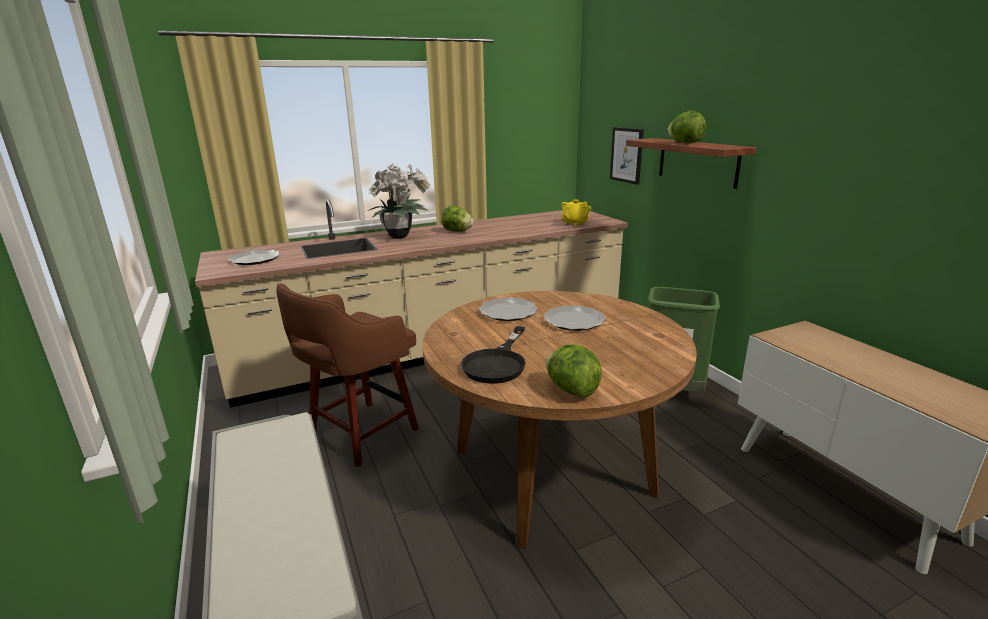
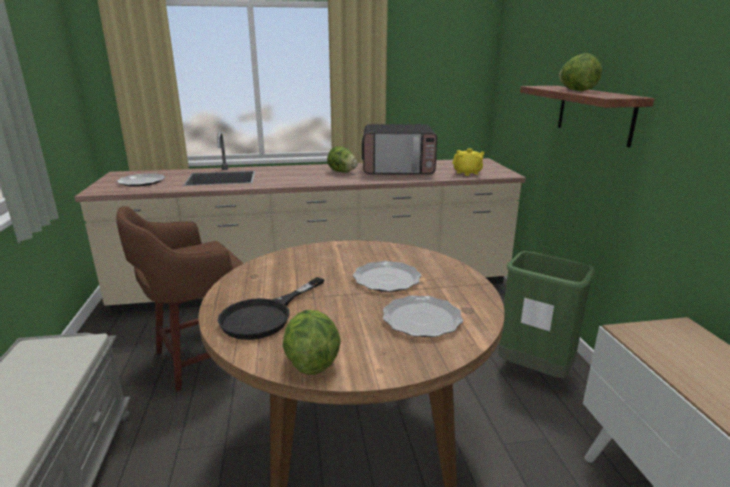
camera: 15 degrees right, 0 degrees up
(401, 236) = (286, 172): potted plant -> none
(508, 312) = (328, 260): plate -> plate (421, 319)
(509, 225) = (398, 169): none -> microwave
(626, 155) = (531, 104): picture -> none

